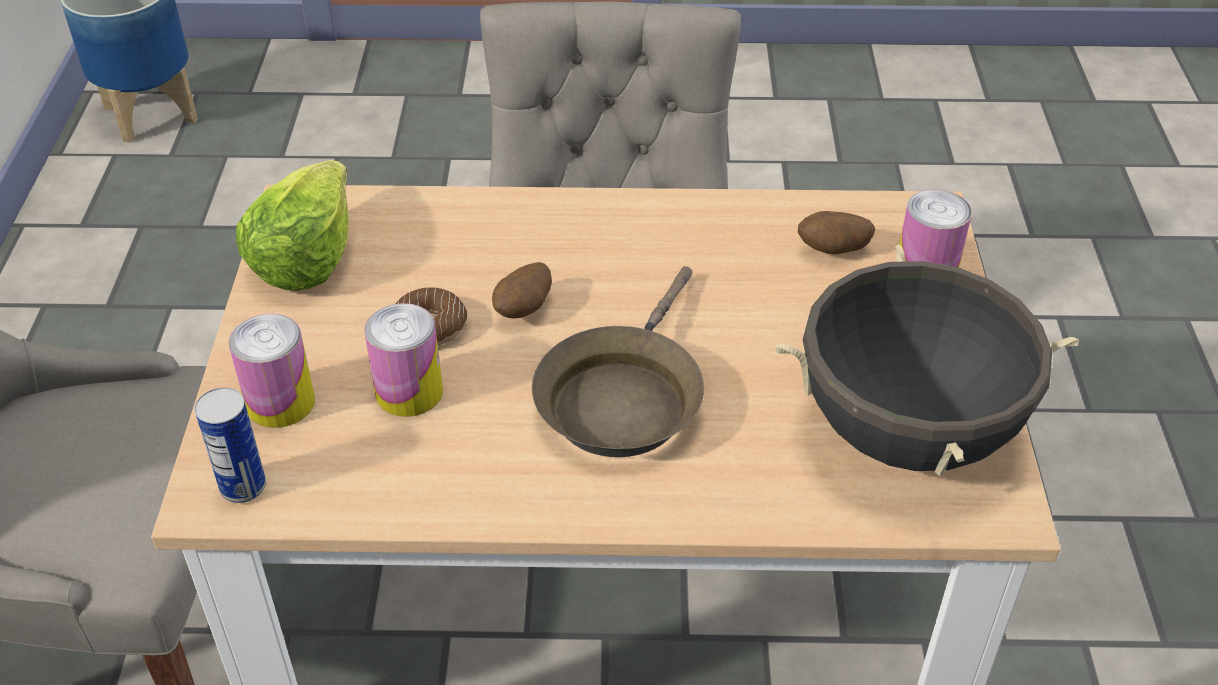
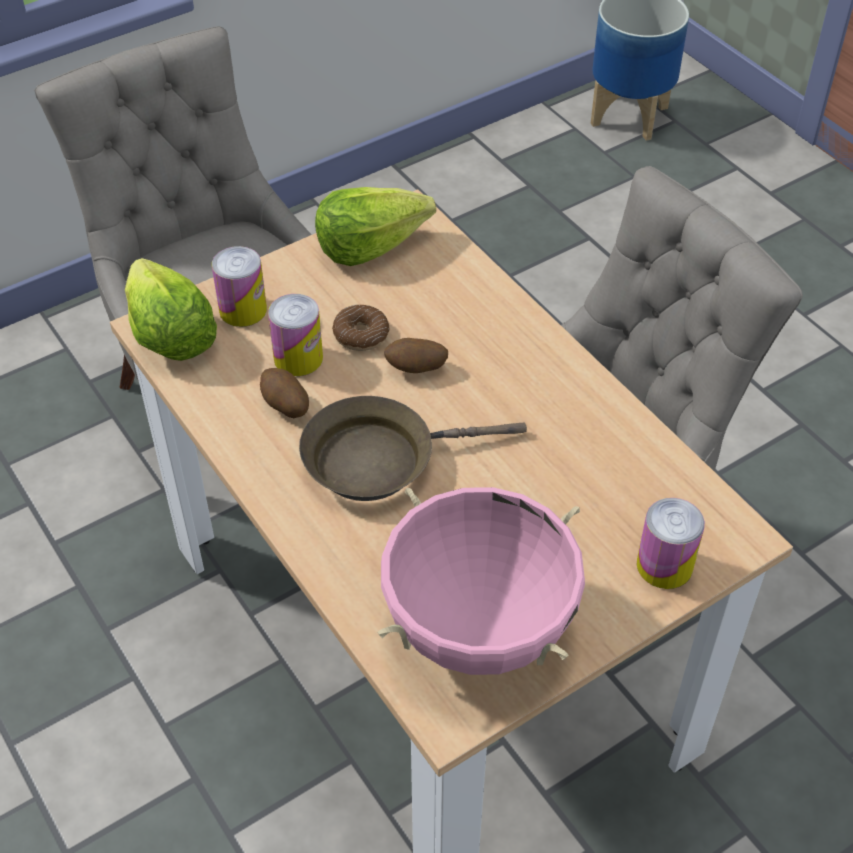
camera: 55 degrees right, 5 degrees up
(243, 487) = (169, 334): can -> lettuce
(833, 251) = (635, 499): potato -> potato (285, 406)
(906, 432) = (478, 627): black cooking pot -> pink cooking pot

